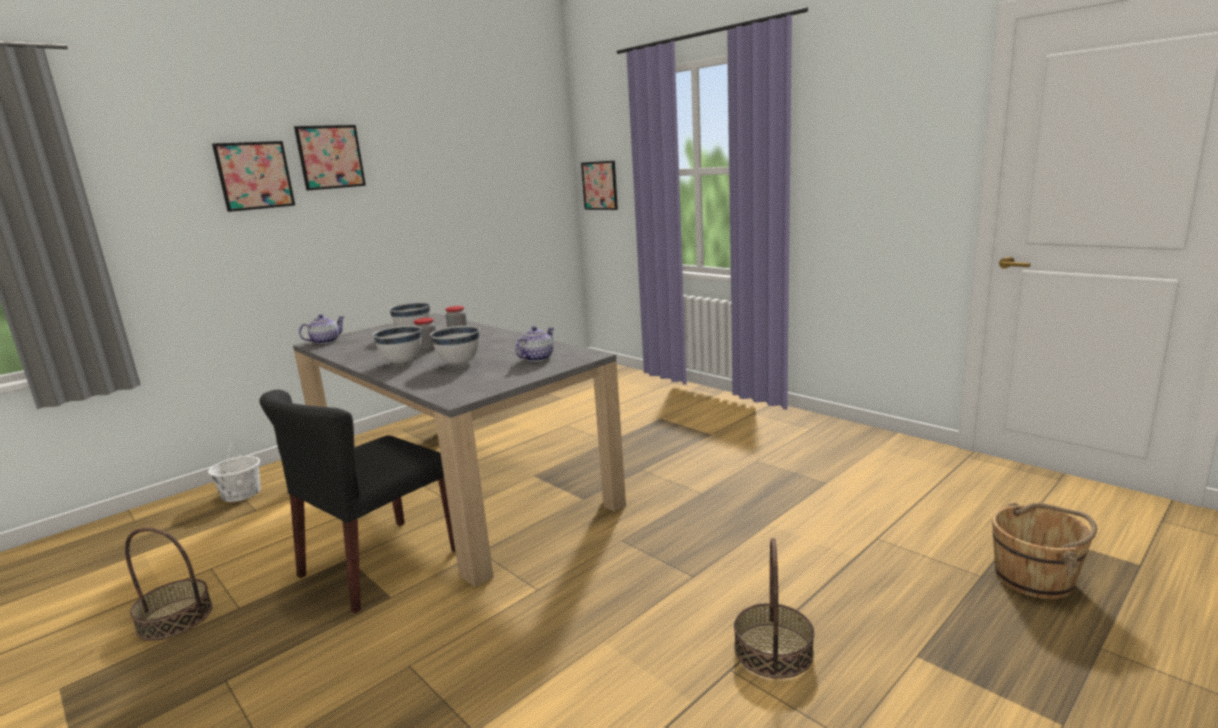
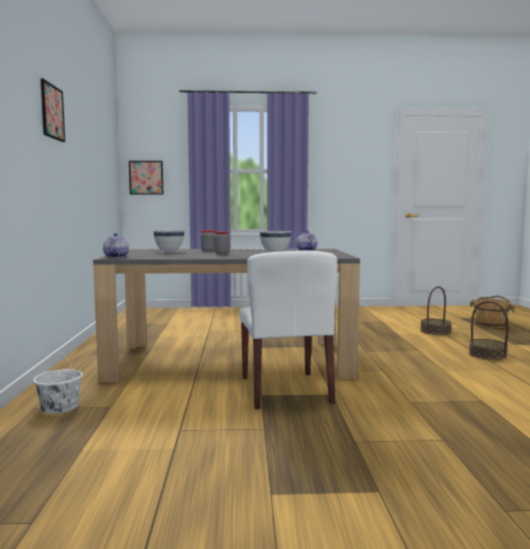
camera: 50 degrees left, 10 degrees down
(175, 618) = (238, 447): basket -> basket (435, 331)
(254, 175) = (25, 111): picture -> none
(379, 563) = (285, 390): black chair -> white chair
(402, 362) = (237, 255): white bowl -> none

